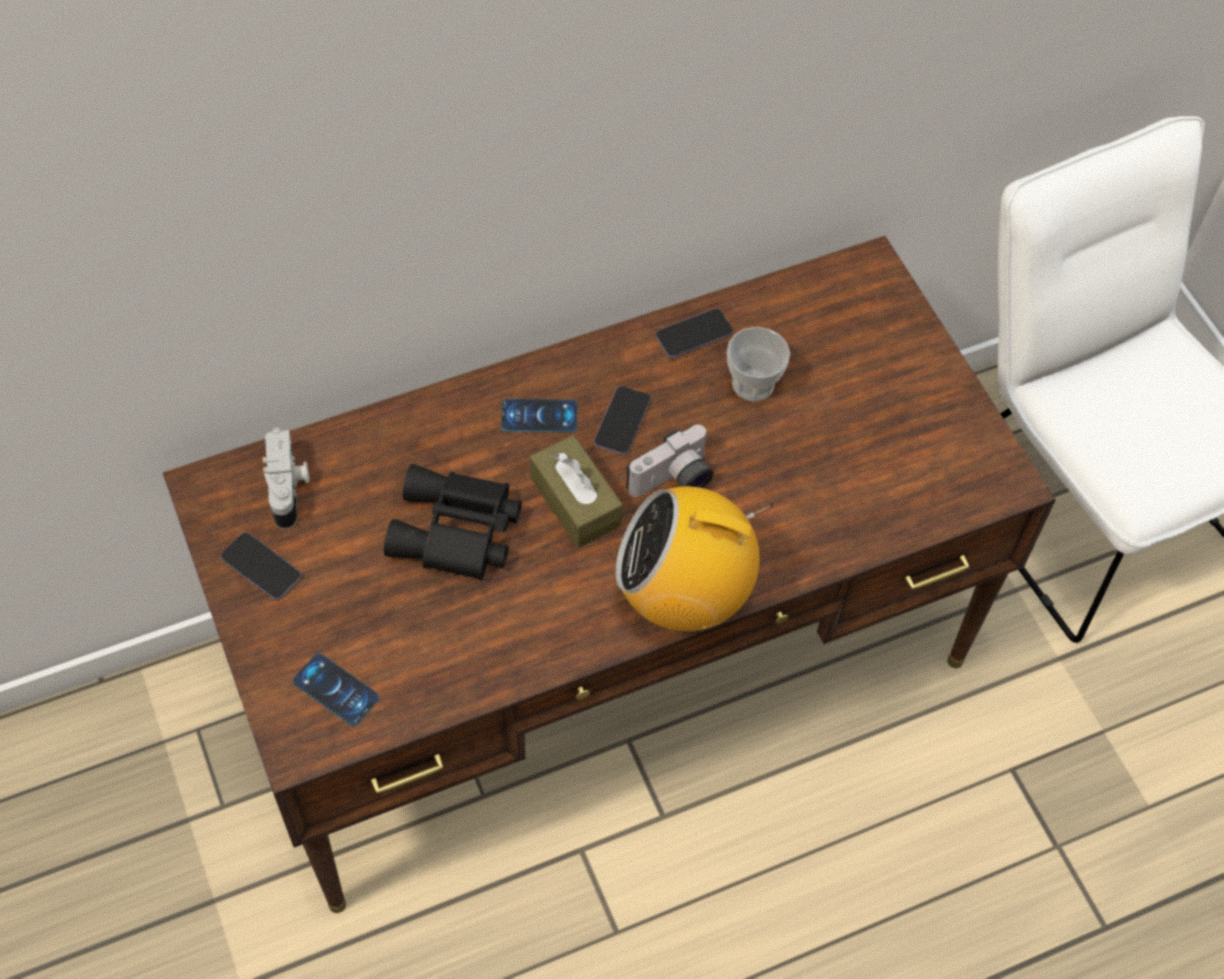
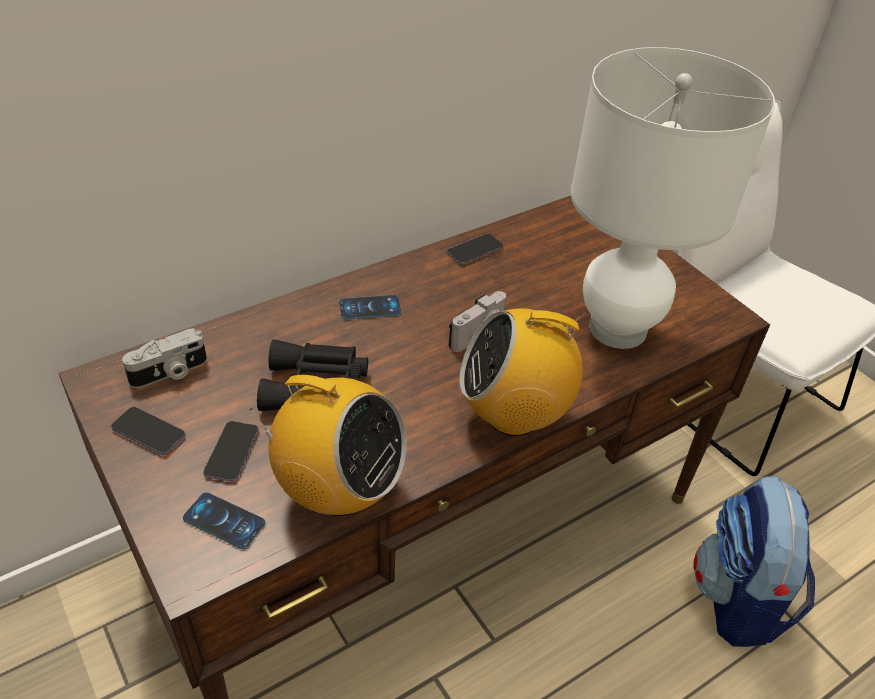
camera: 10 degrees left, 15 degrees down
(289, 488) = (170, 373): camera -> camera turned 75 degrees clockwise
(463, 669) = (338, 490): none -> radio
(575, 502) = (410, 359): brown tissue box -> none
(622, 422) = (435, 306): phone -> phone (232, 452)
(753, 384) = (526, 275): cup -> none
(848, 485) = (617, 329): none -> white table lamp
(992, 809) = (738, 599): none -> backpack

